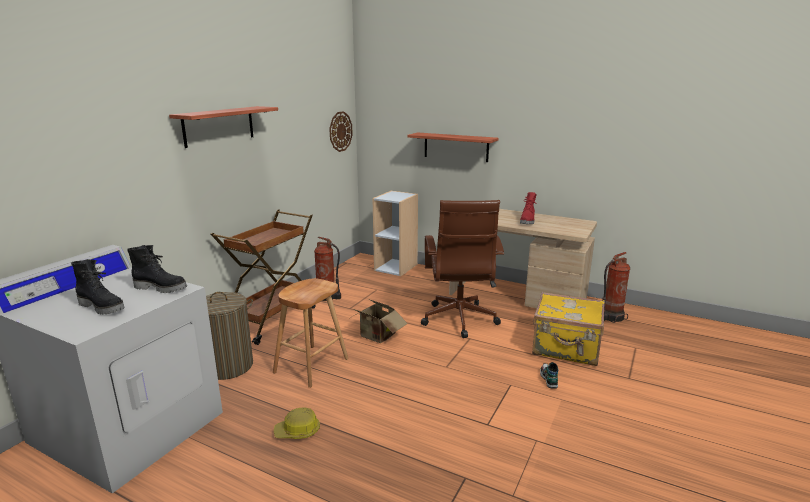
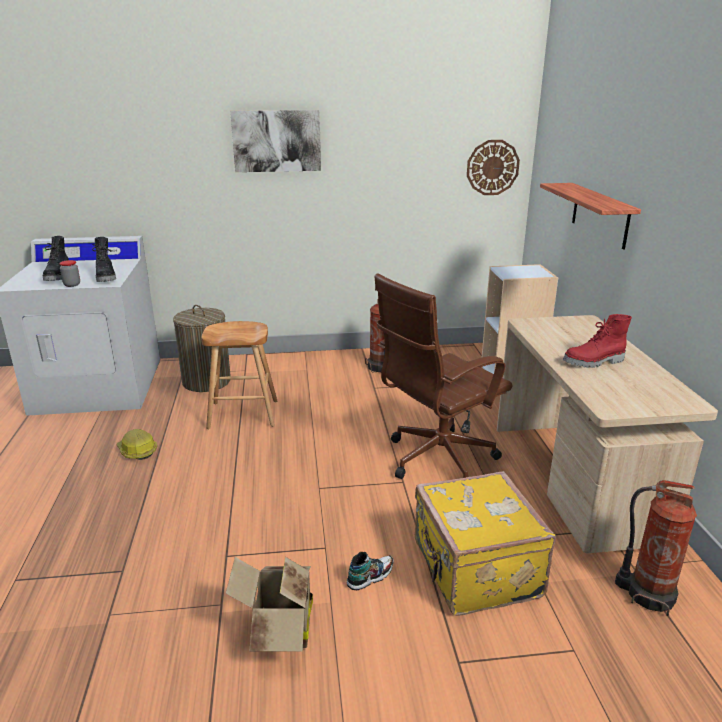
camera: 55 degrees right, 5 degrees up
(149, 304) = (72, 285): none -> jar
(219, 126) = (276, 141): shelf -> picture
(272, 319) = (302, 364): brown cart -> none
(377, 337) = (333, 424): cardboard box -> cardboard box (278, 631)

